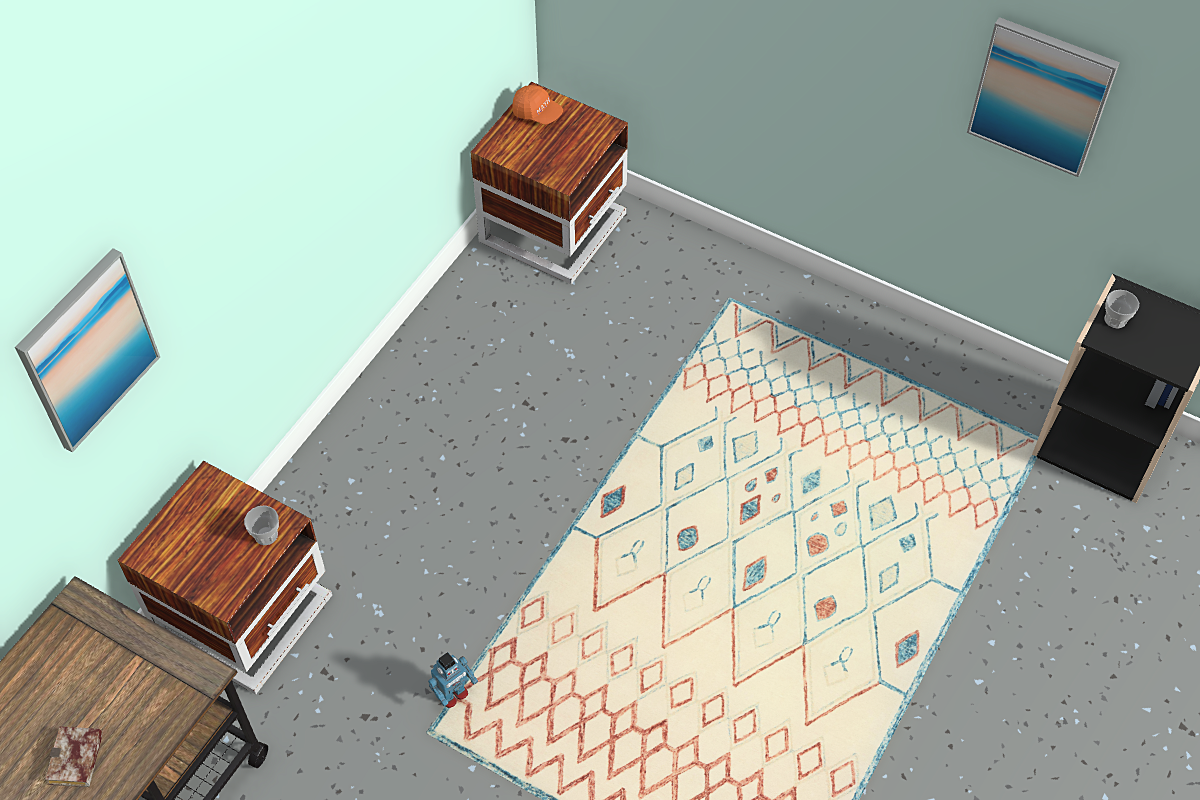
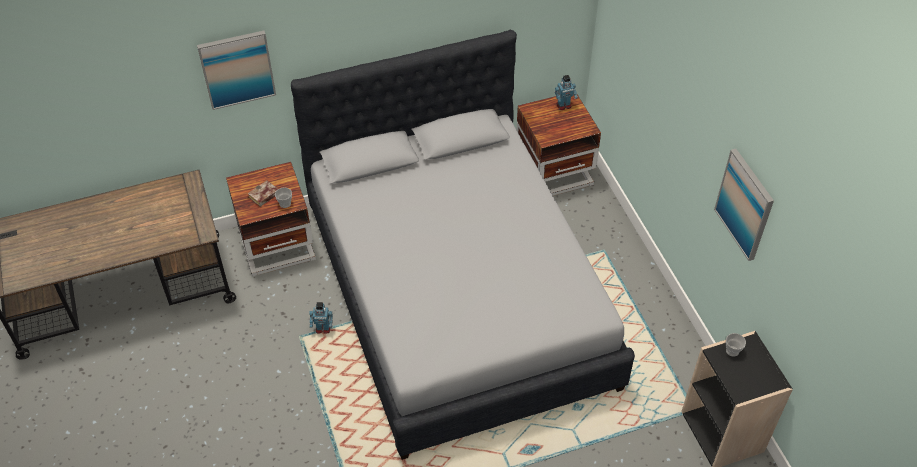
camera: 40 degrees right, 5 degrees down
(77, 762) = (136, 233): book -> book (263, 196)
(537, 113) = (564, 106): orange cap -> toy robot
(598, 499) = (458, 294): none -> grey bed

